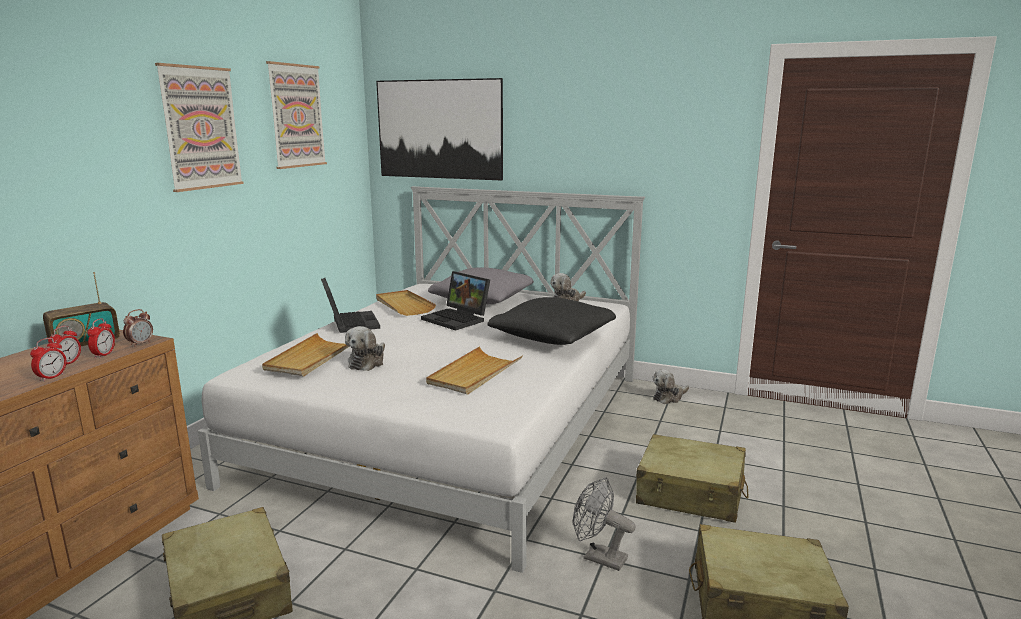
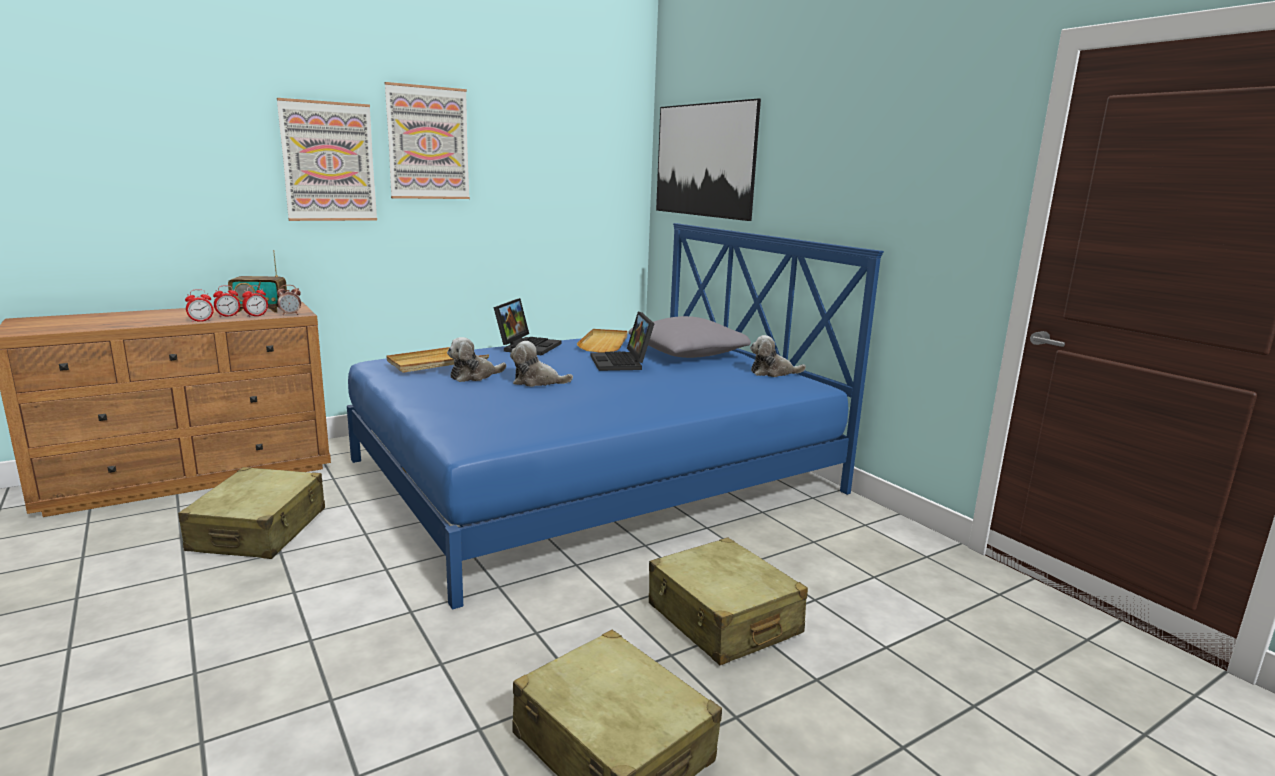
camera: 35 degrees right, 0 degrees up
(296, 116) = (549, 139): picture -> picture (328, 162)
(454, 425) = (593, 476): white bed -> blue bed
(474, 374) = (531, 405): beige tray -> none
(552, 337) = (678, 397): black pillow -> none
(598, 557) = (533, 629): grey fan -> none
(669, 397) = (867, 523): plush toy -> plush toy (537, 382)

